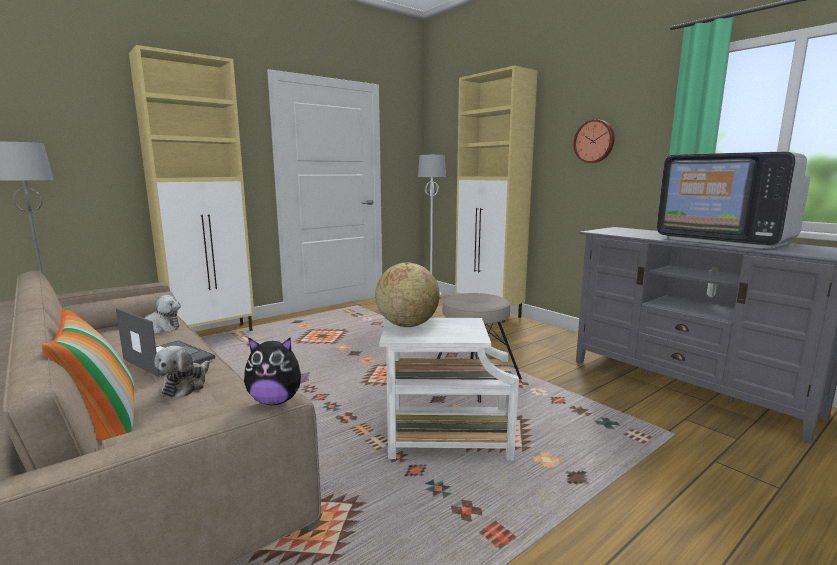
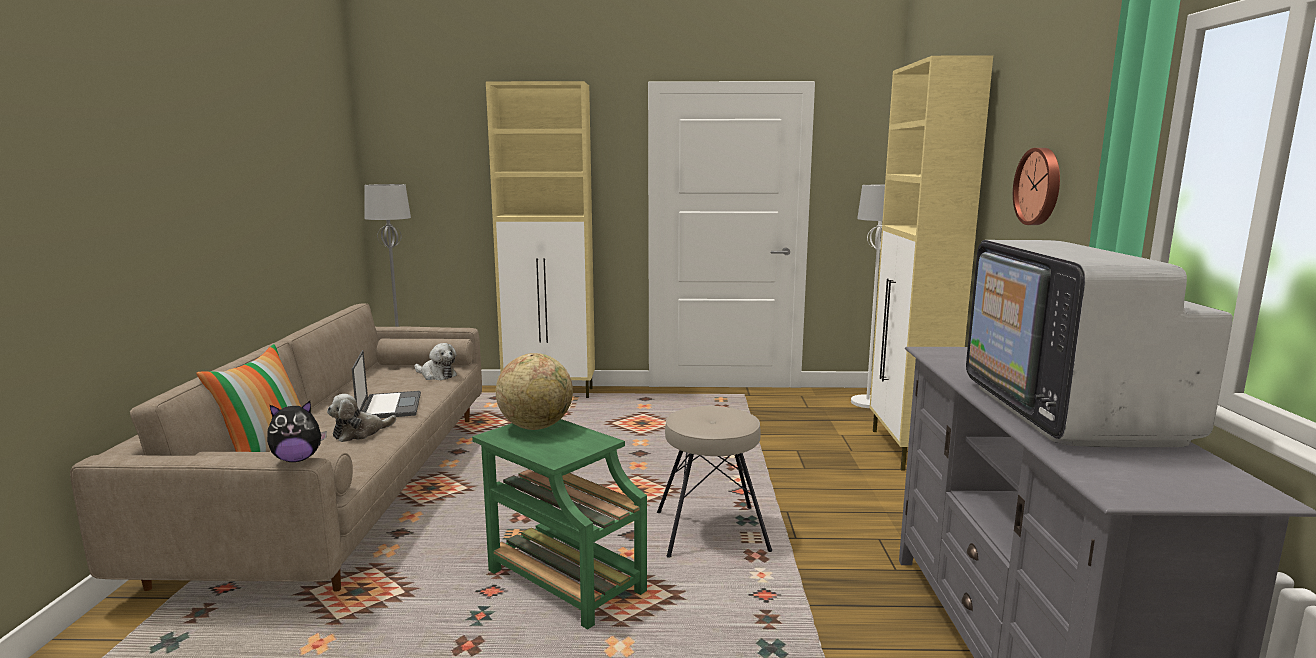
camera: 40 degrees right, 0 degrees up
(276, 401) = (297, 459): plush toy -> plush toy turned 60 degrees counterclockwise
(445, 441) = (562, 580): white side table -> green side table

